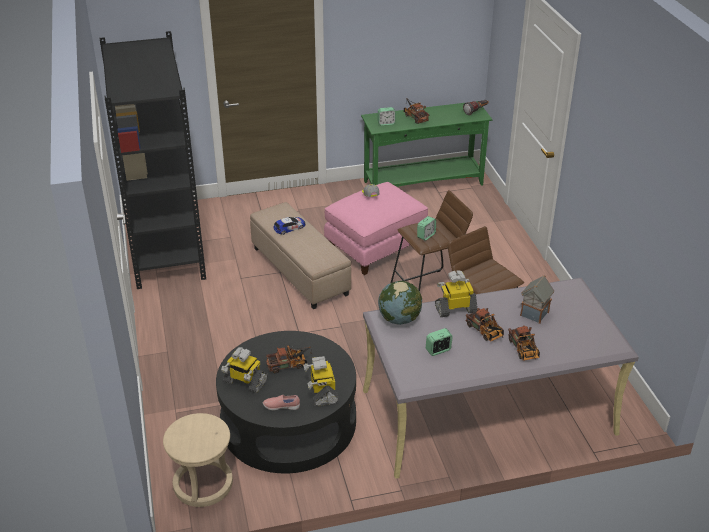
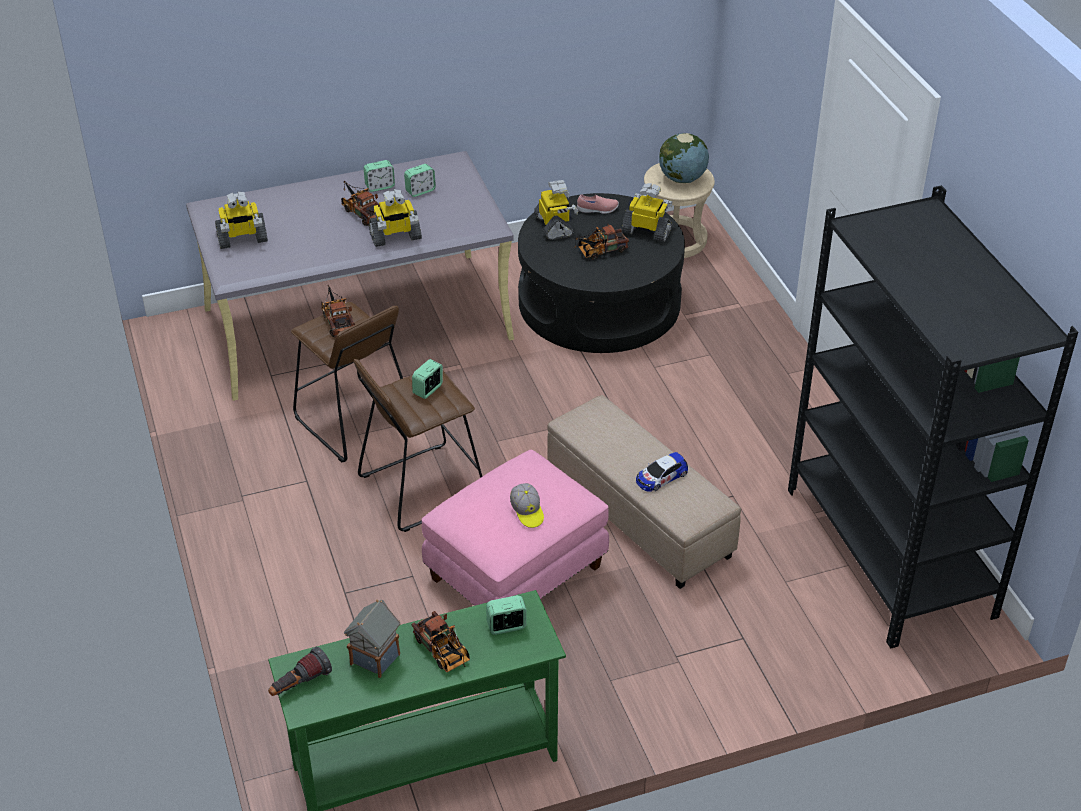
camera: 175 degrees right, 5 degrees up
(399, 319) = (466, 221): globe -> globe (682, 179)
(473, 357) = (380, 186): none -> alarm clock
(524, 351) = (320, 195): toy truck -> toy truck (337, 321)
(534, 314) = (296, 235): toy house -> toy house (375, 658)
(576, 313) = (242, 239): none -> toy robot

